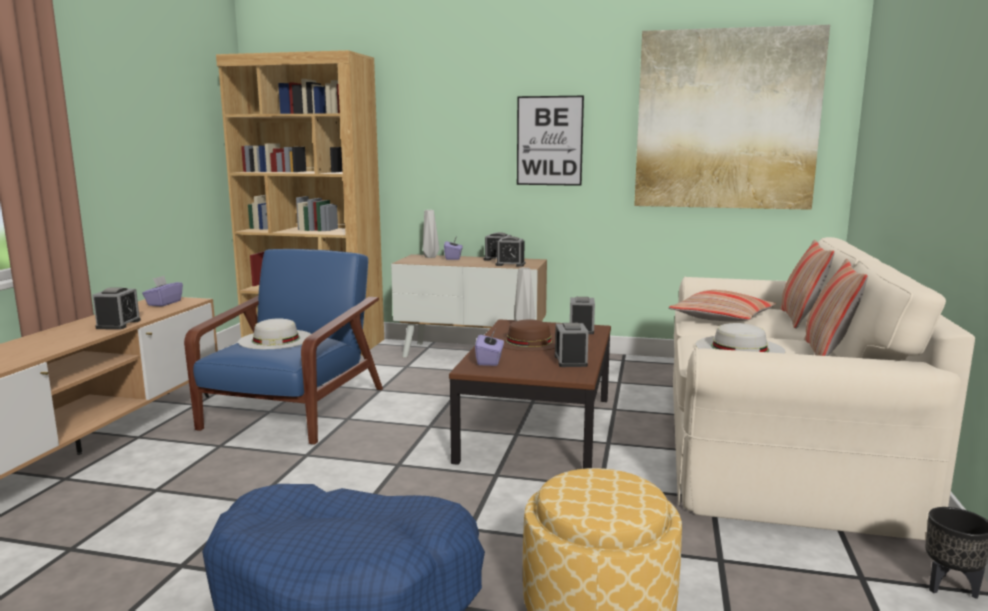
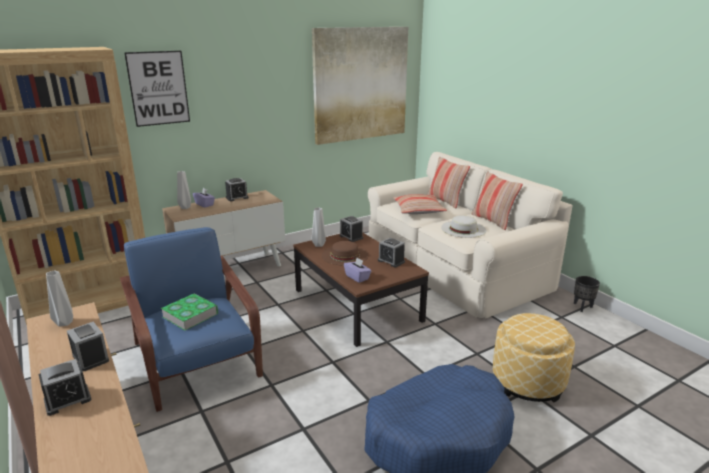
camera: 45 degrees left, 10 degrees up
(164, 303) = (63, 323): purple tissue box -> grey vase
(276, 339) = (190, 315): white hat -> book
(510, 264) = (257, 201): alarm clock -> alarm clock (68, 400)
(549, 141) = (258, 106): picture -> picture (158, 88)

